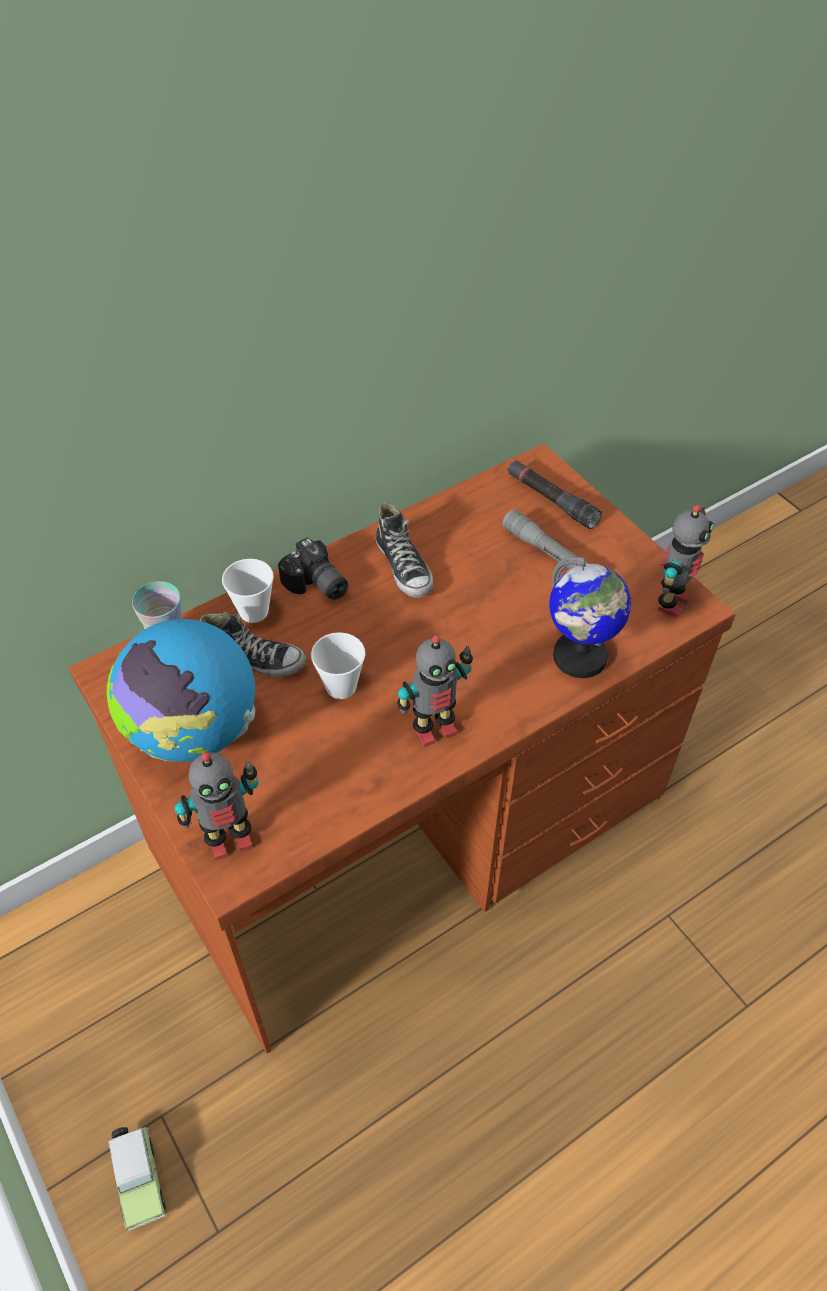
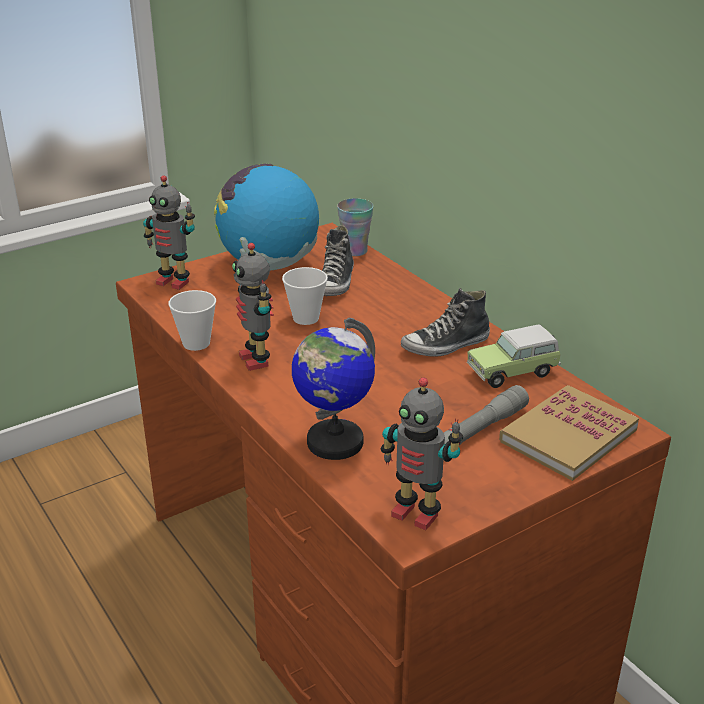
camera: 90 degrees right, 20 degrees down
(139, 1177) = (88, 466): toy car -> toy car (515, 372)
(229, 840) = (174, 282): toy robot -> toy robot turned 45 degrees counterclockwise
(254, 611) = (386, 280): cup -> cup (196, 343)
(316, 585) = (418, 305): camera -> none
(551, 500) = (568, 435): black flashlight -> book

